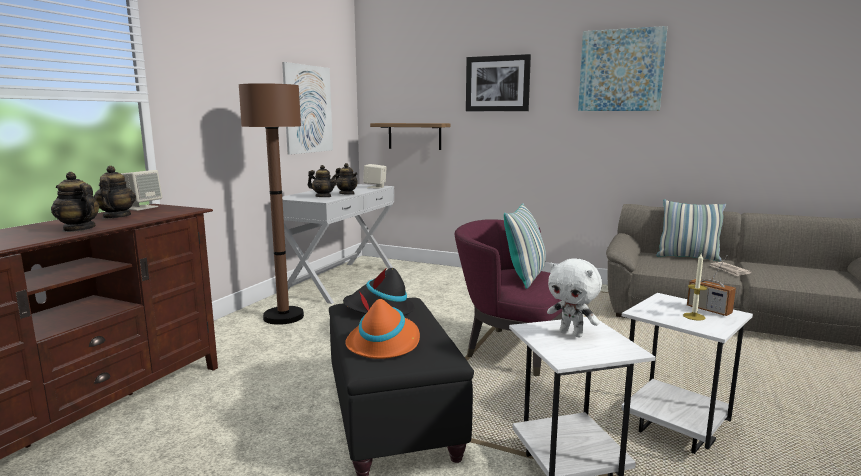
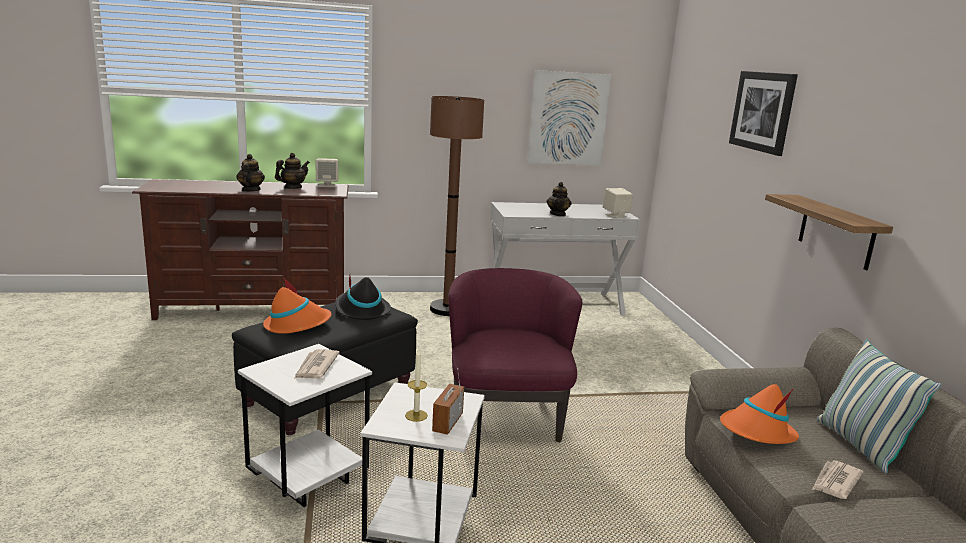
camera: 55 degrees right, 5 degrees up
(323, 197) = (528, 211): teapot -> none
(414, 136) = (691, 164): shelf -> shelf (836, 232)
(525, 277) = (521, 344): pillow -> none
(572, 334) = (315, 367): white plush toy -> newspaper
(621, 70) = (885, 114): picture -> none
(669, 269) = (756, 432): none -> orange hat

